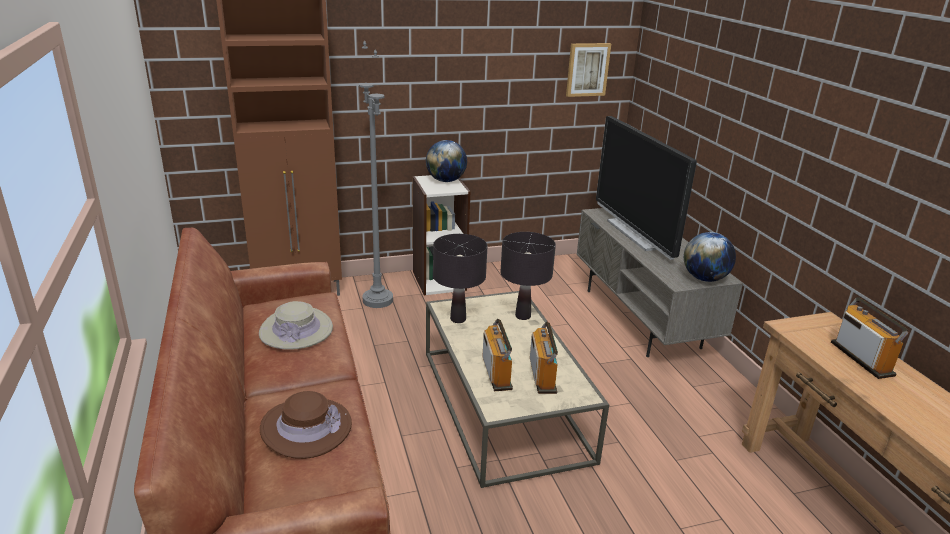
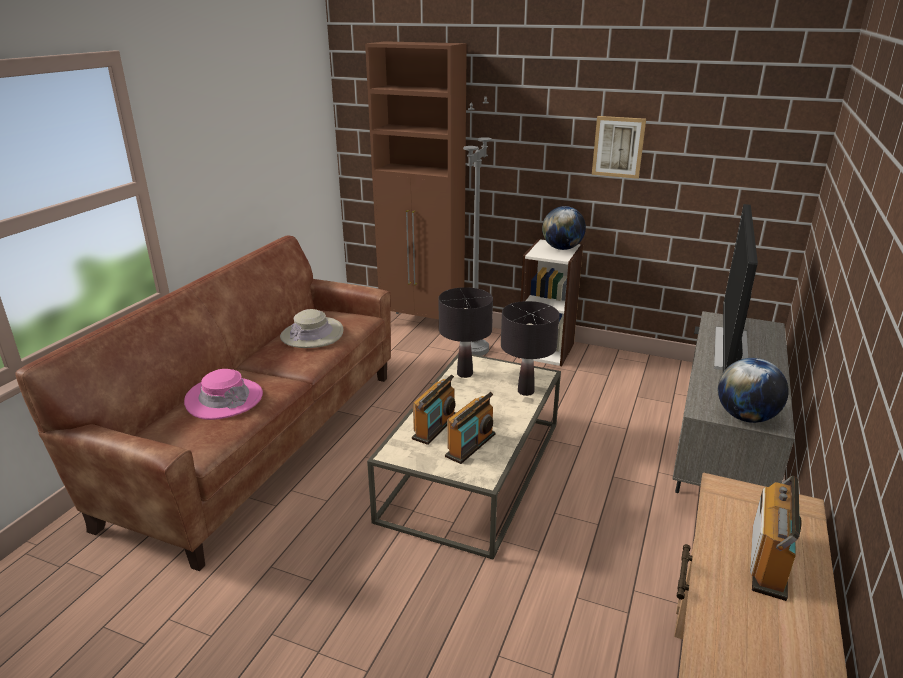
camera: 40 degrees right, 0 degrees up
(306, 428) = (224, 399): brown hat -> pink hat
(587, 69) = (757, 149): picture -> picture (618, 147)

